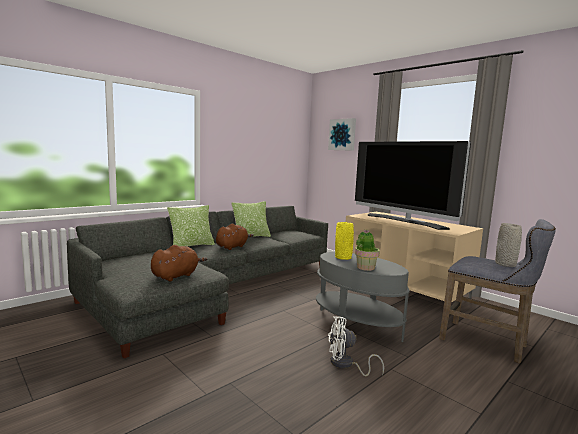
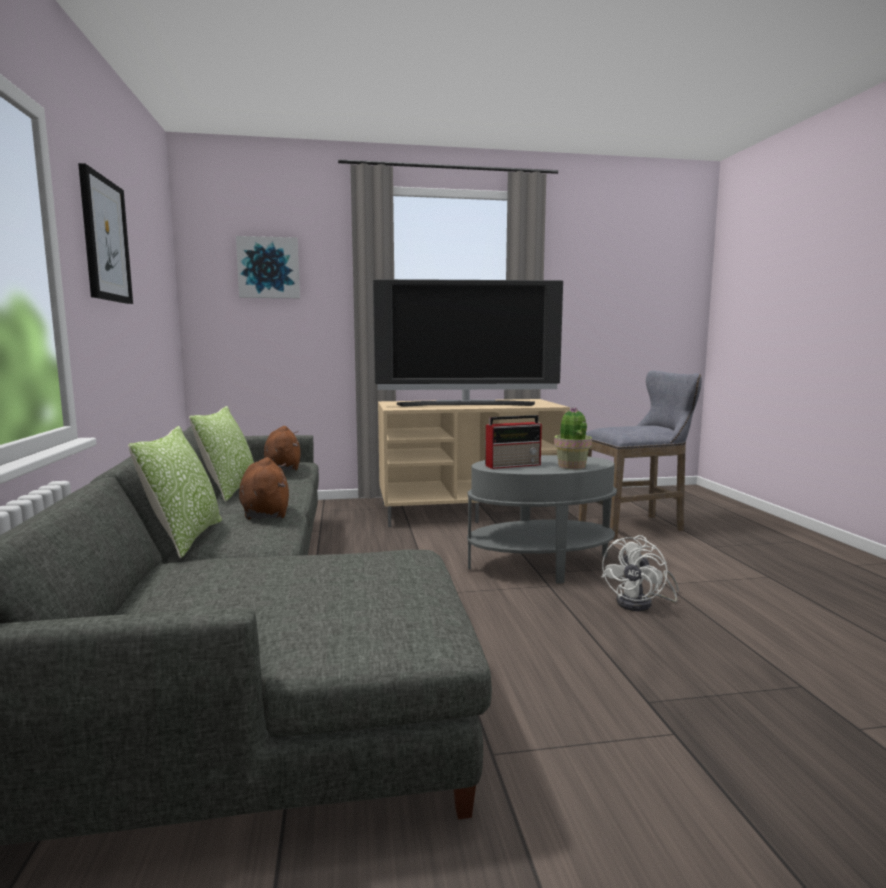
camera: 55 degrees left, 0 degrees up
(176, 276) = (400, 581): brown plush toy -> brown plush toy (283, 467)
(238, 131) = (105, 240): none -> picture
(343, 258) = (514, 465): yellow vase -> radio
(505, 264) = (651, 426): grey vase -> none

